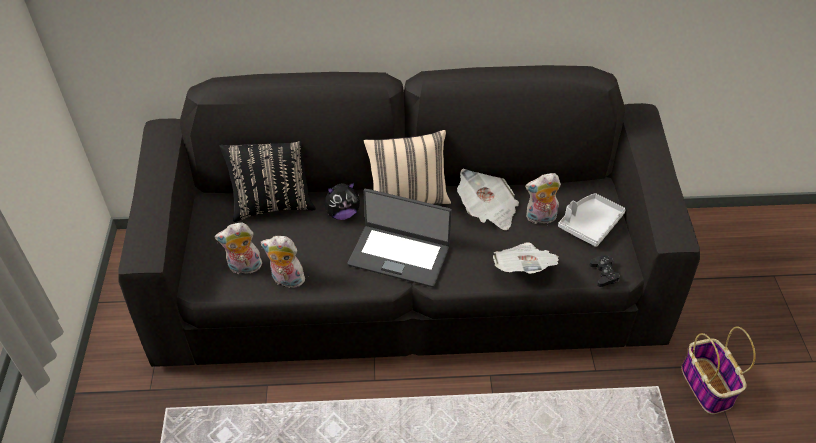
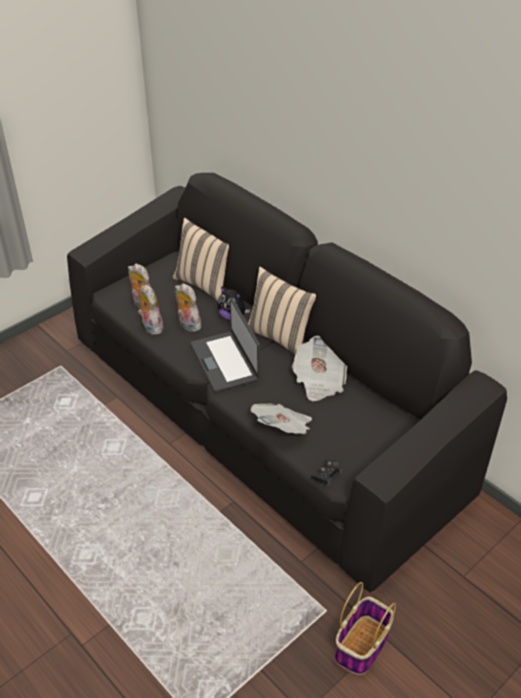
camera: 50 degrees right, 5 degrees down
(273, 204) = (205, 285): black pillow -> beige pillow
(540, 218) = (344, 412): plush toy -> plush toy (187, 325)
(590, 224) = (369, 441): grey tray -> none

